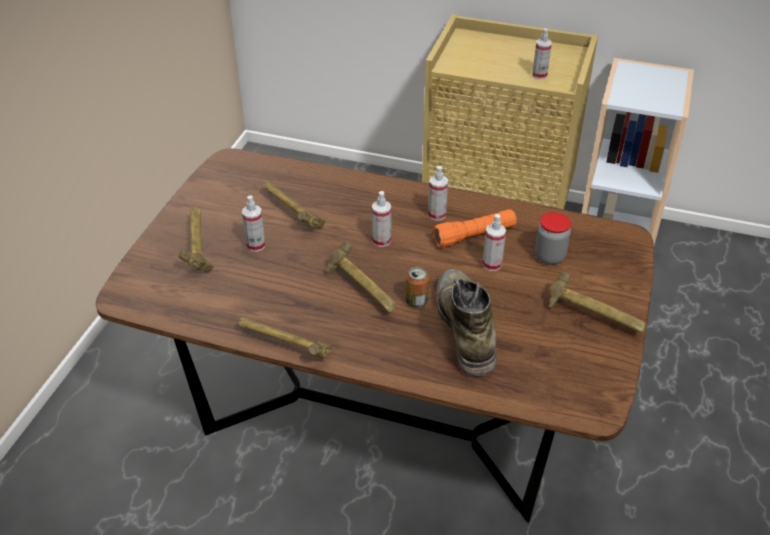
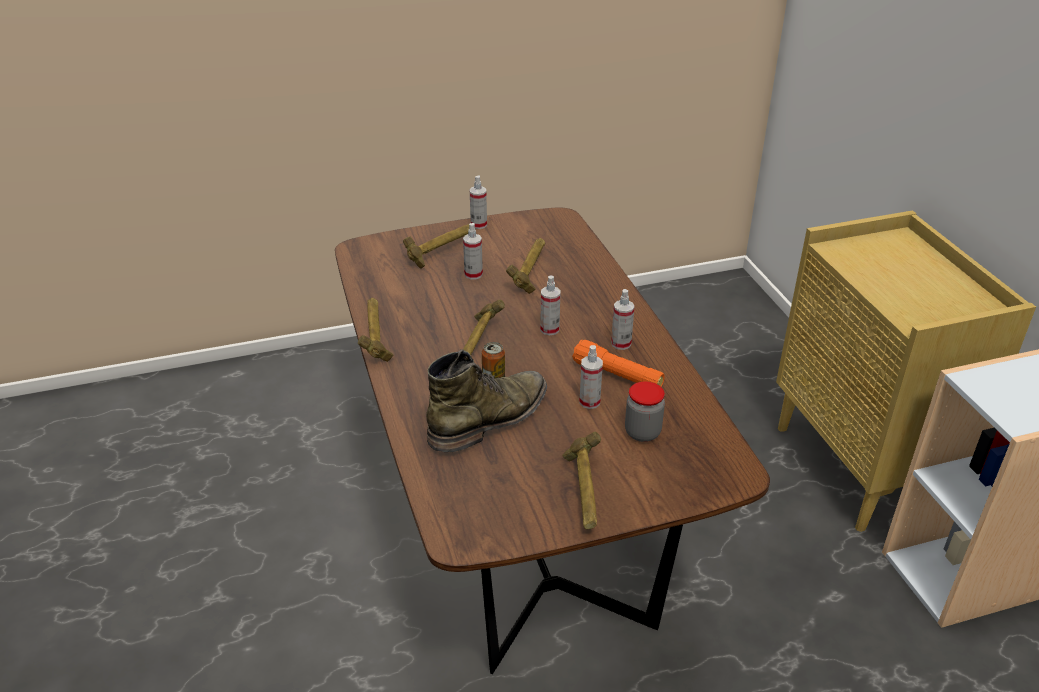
camera: 55 degrees right, 5 degrees down
(539, 75) = (907, 305): spray bottle -> spray bottle (478, 224)

